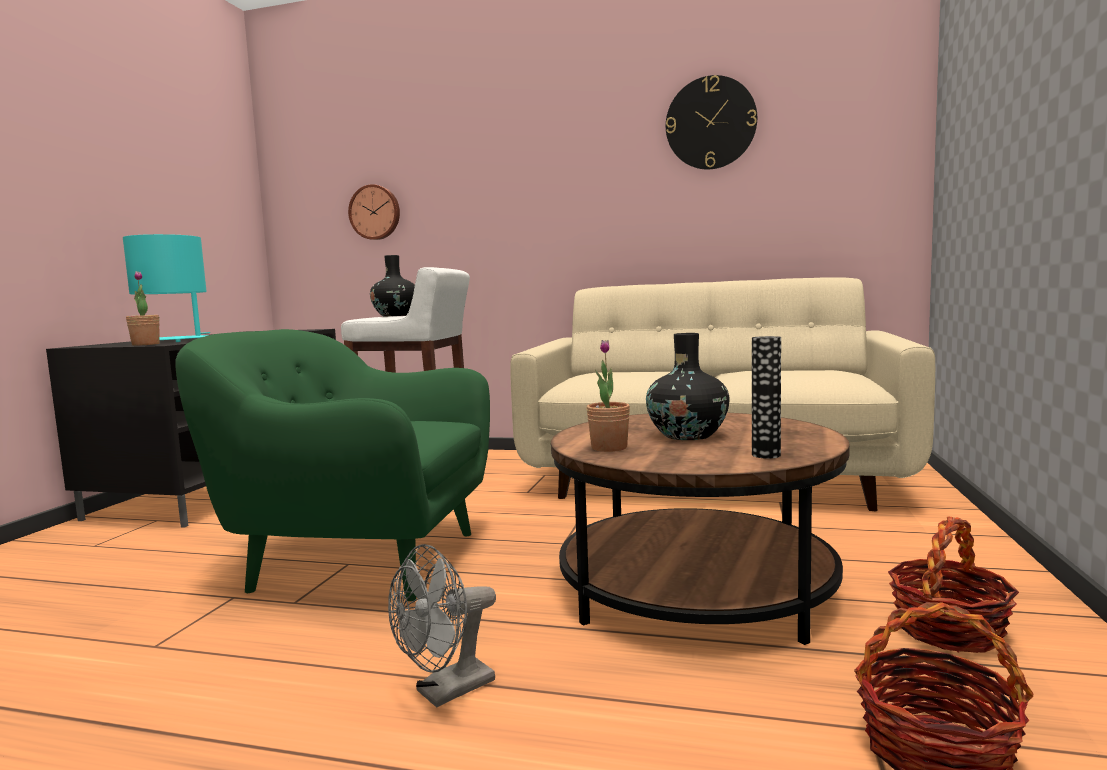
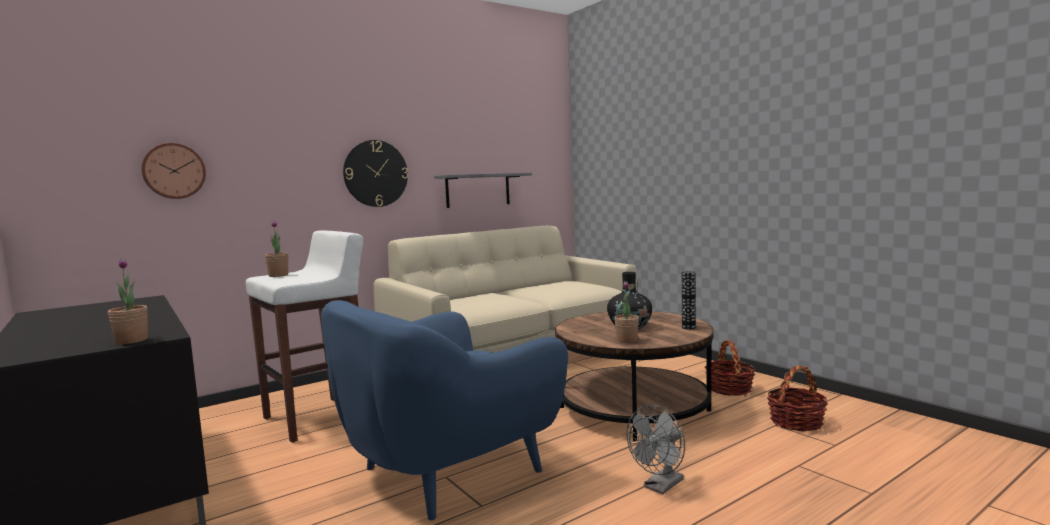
camera: 50 degrees left, 0 degrees up
(174, 341) = (106, 333): turquoise table lamp -> none
(360, 560) = (447, 472): green armchair -> blue armchair
(396, 315) = (278, 275): black vase -> potted plant
(446, 692) = (660, 487): grey fan -> grey fan turned 45 degrees clockwise
(710, 123) = (465, 123): wall clock -> wall clock (375, 173)
(728, 222) = (478, 190): none -> grey shelf

